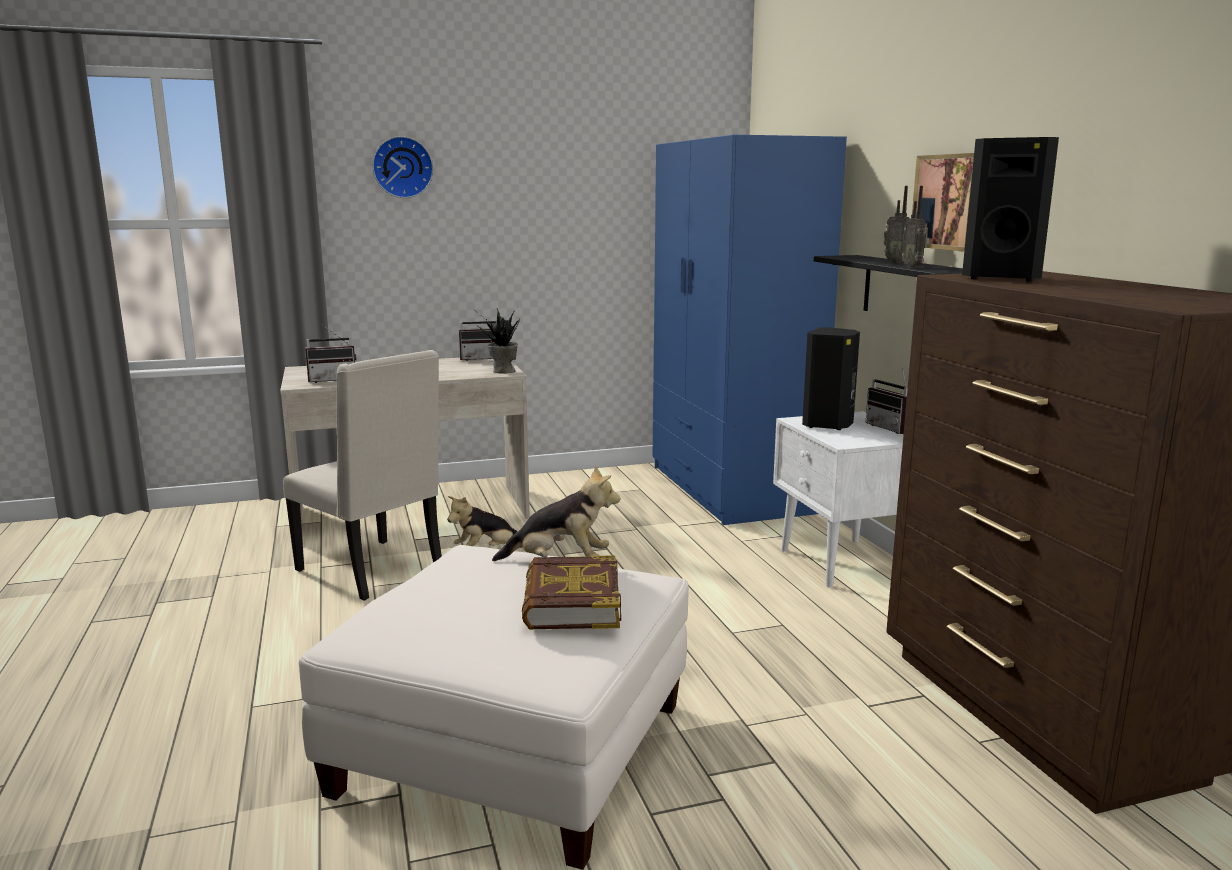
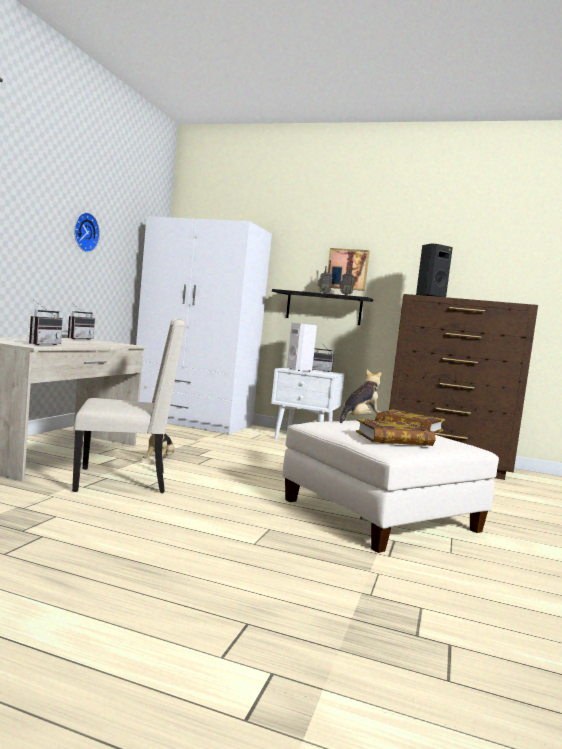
camera: 55 degrees left, 10 degrees down
(402, 167) = (24, 191): wall clock -> wall clock (84, 232)
(426, 617) = (394, 439): none -> book
(503, 371) = (125, 344): potted plant -> none
(730, 489) = (192, 421): blue wardrobe -> white wardrobe
(828, 425) = (300, 370): black speaker -> white speaker

